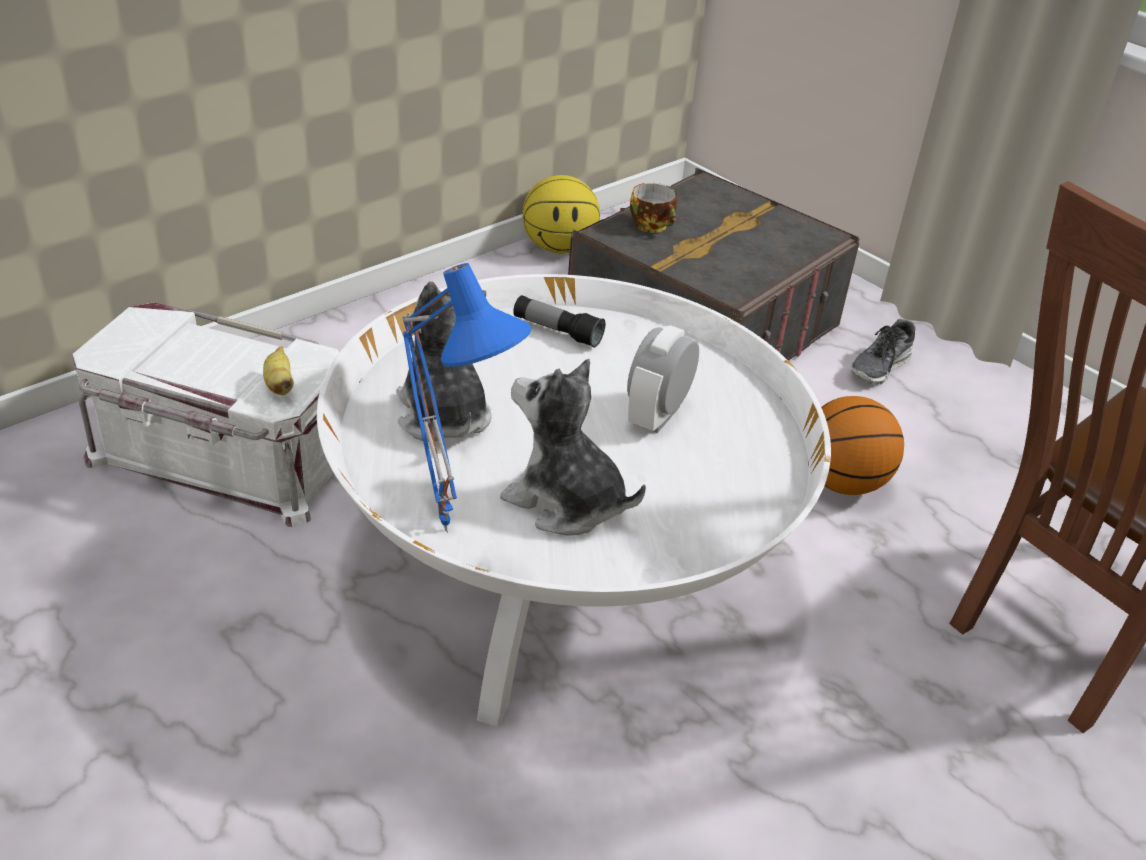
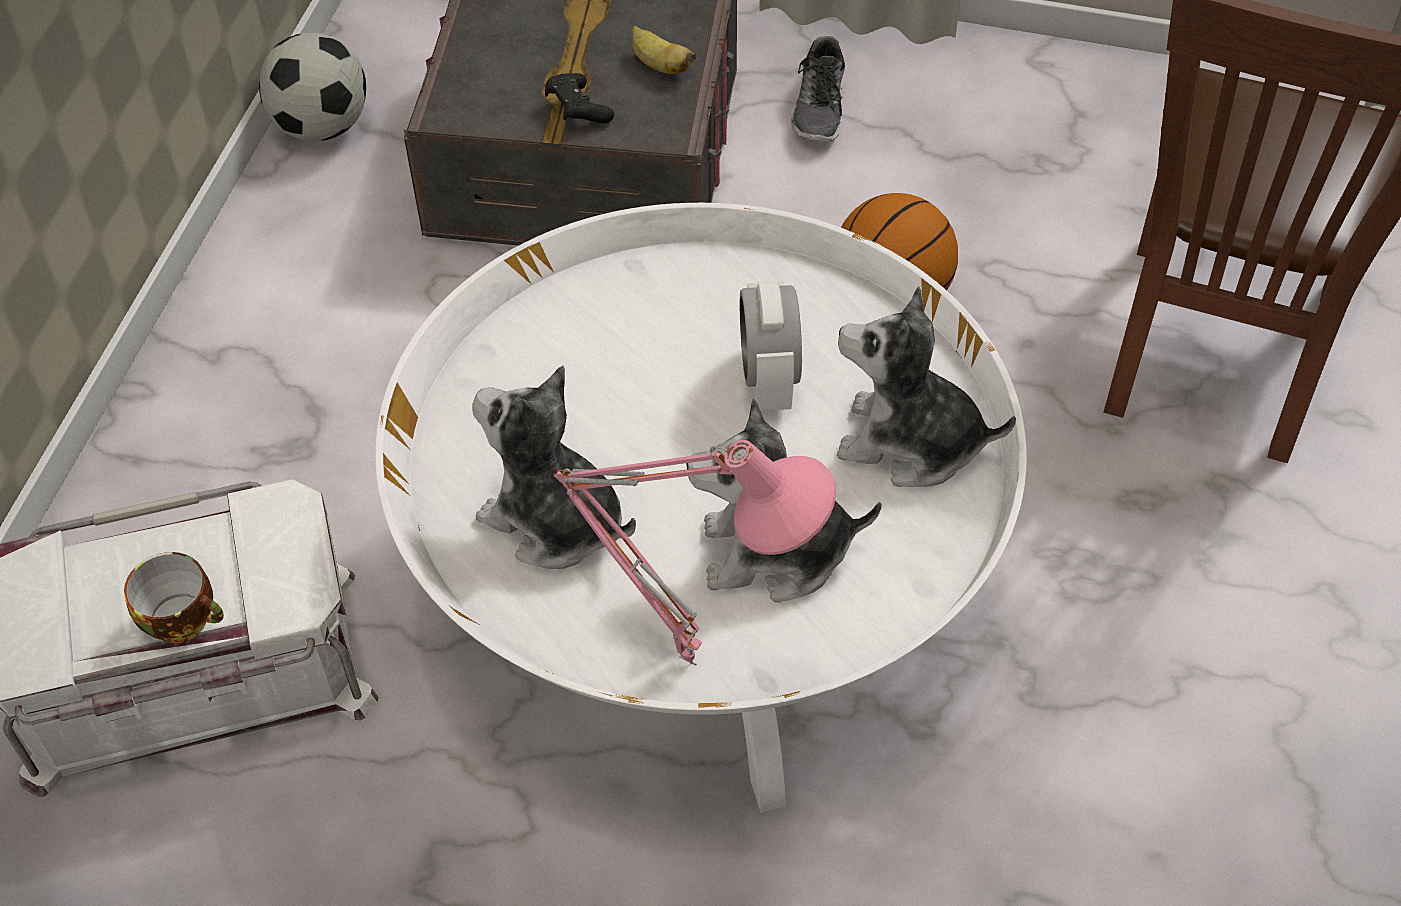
camera: 30 degrees left, 15 degrees up
(280, 385) = (277, 572): banana -> banana (660, 65)
(451, 526) = (692, 655): blue table lamp -> pink table lamp
(557, 331) = (568, 324): flashlight -> none
(559, 248) = (322, 125): basketball -> football
(653, 226) = (494, 72): cup -> cup (185, 618)
(687, 261) = (577, 110): none -> black game controller
(723, 493) = (910, 443): none -> plush toy

